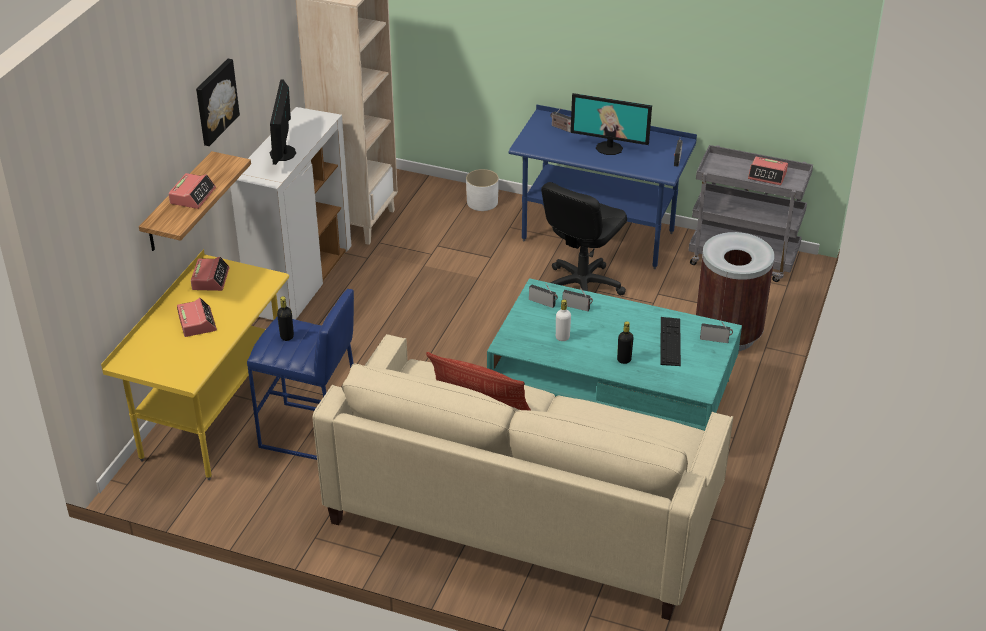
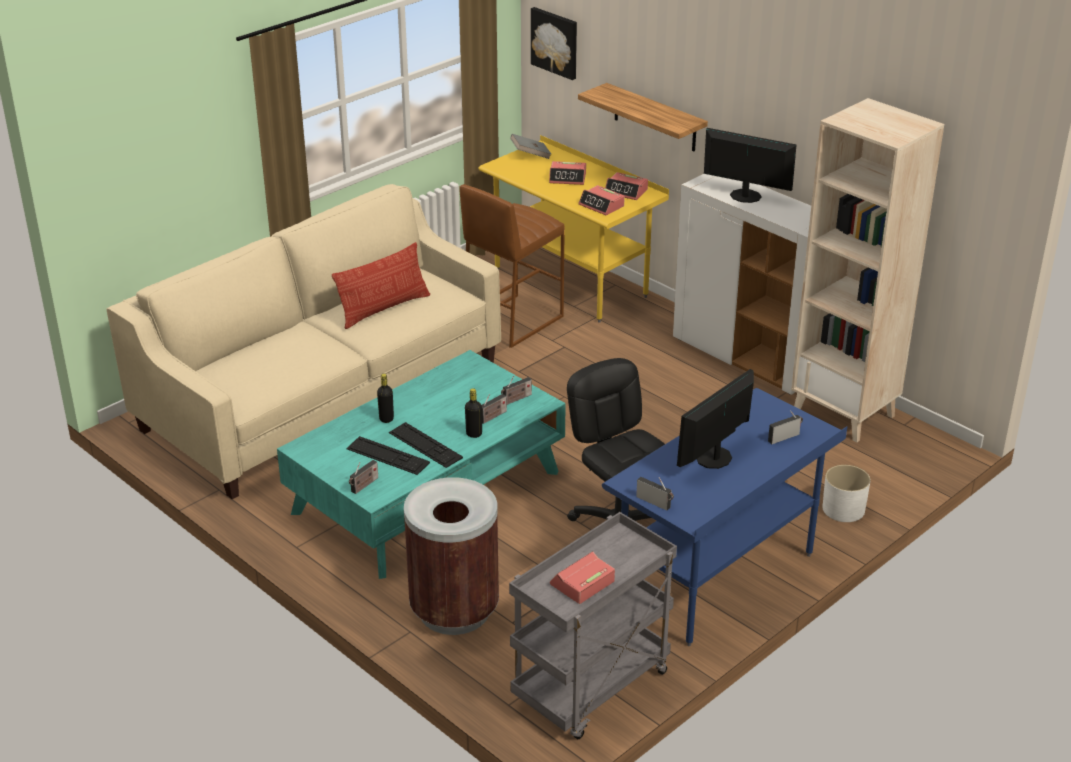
camera: 115 degrees right, 5 degrees down
(148, 364) = (530, 155): none -> grey book
(193, 196) = (634, 105): alarm clock -> alarm clock (601, 205)
(215, 101) = (725, 83): picture -> picture (555, 42)
(287, 336) = (521, 214): black bottle -> black bottle (474, 434)
(311, 434) = (512, 321): blue stool -> brown stool
(562, 337) = (451, 394): white bottle -> none
(641, 327) = (425, 445): none -> keyboard

